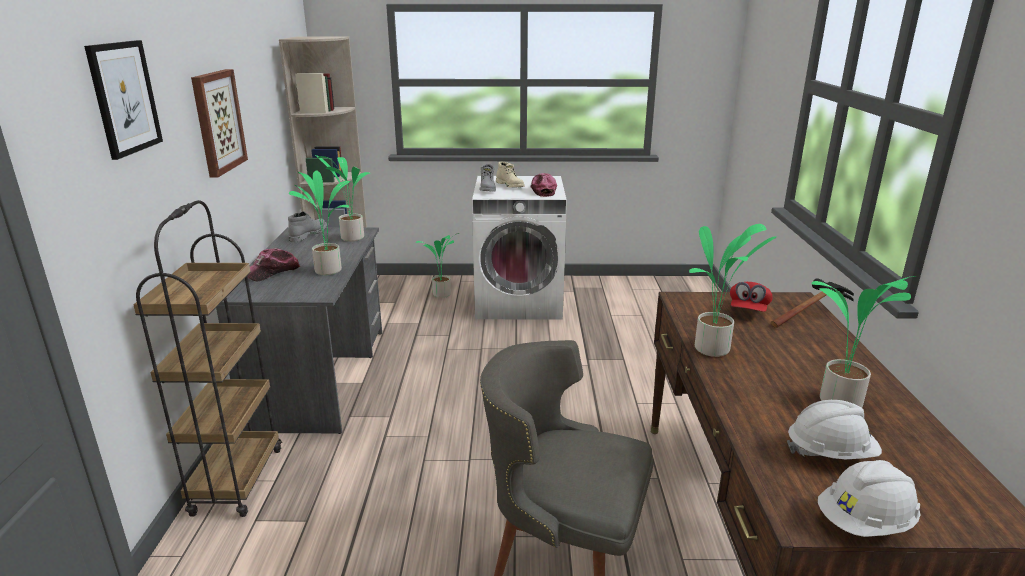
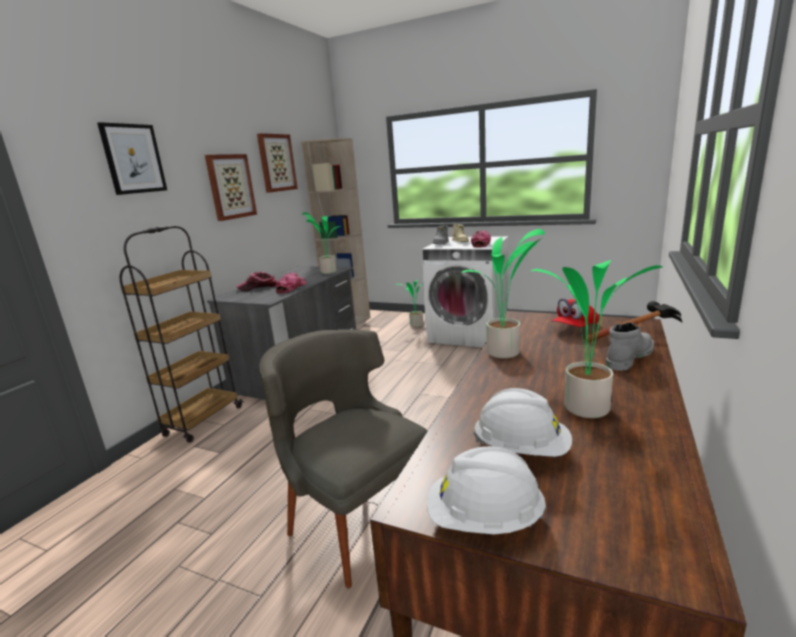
camera: 25 degrees right, 5 degrees down
(256, 76) = (276, 163): none -> picture
(308, 235) = (305, 270): grey boot -> grey boot (628, 357)
(328, 270) = (291, 288): potted plant -> cap

